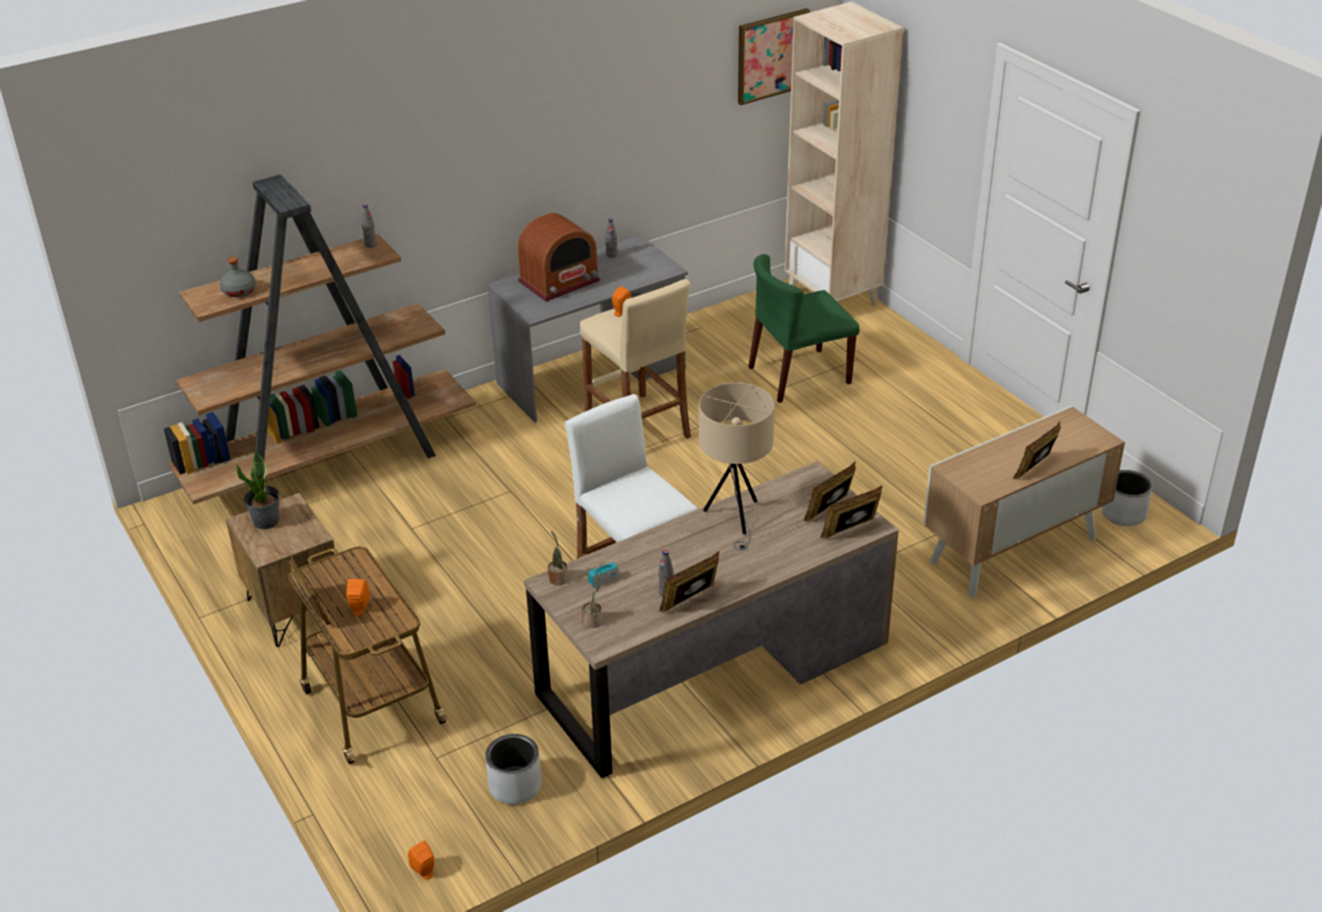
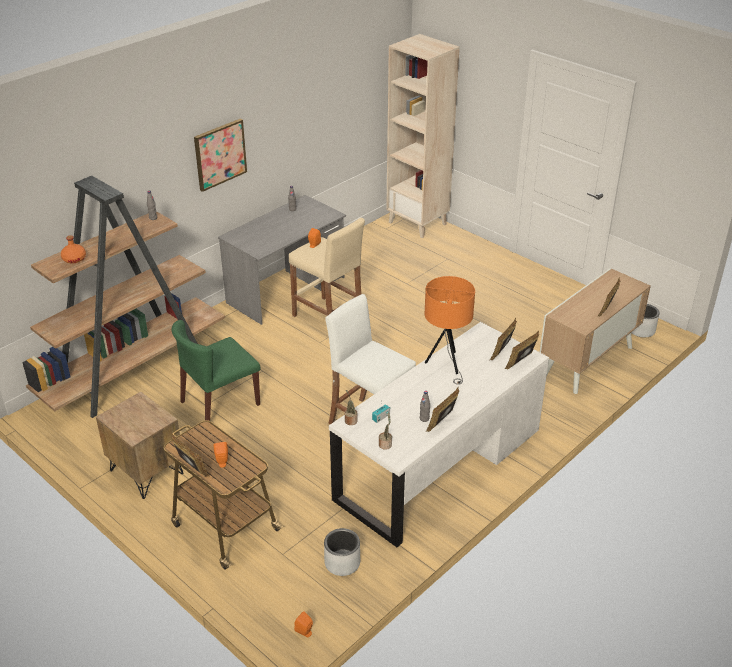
camera: 15 degrees left, 0 degrees up
(239, 291) = (74, 259): grey bottle -> orange bottle
(266, 521) = (126, 414): potted plant -> none
(559, 281) = (266, 230): radio -> none
(713, 669) = (439, 464): brown desk -> white desk
(735, 518) = (446, 365): beige table lamp -> orange table lamp
(772, 55) = (374, 72): picture -> picture (220, 154)
(799, 376) = (416, 273): green chair -> green chair (220, 403)

